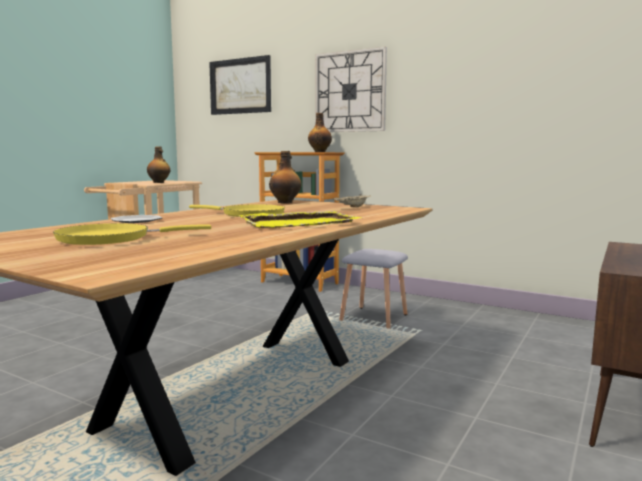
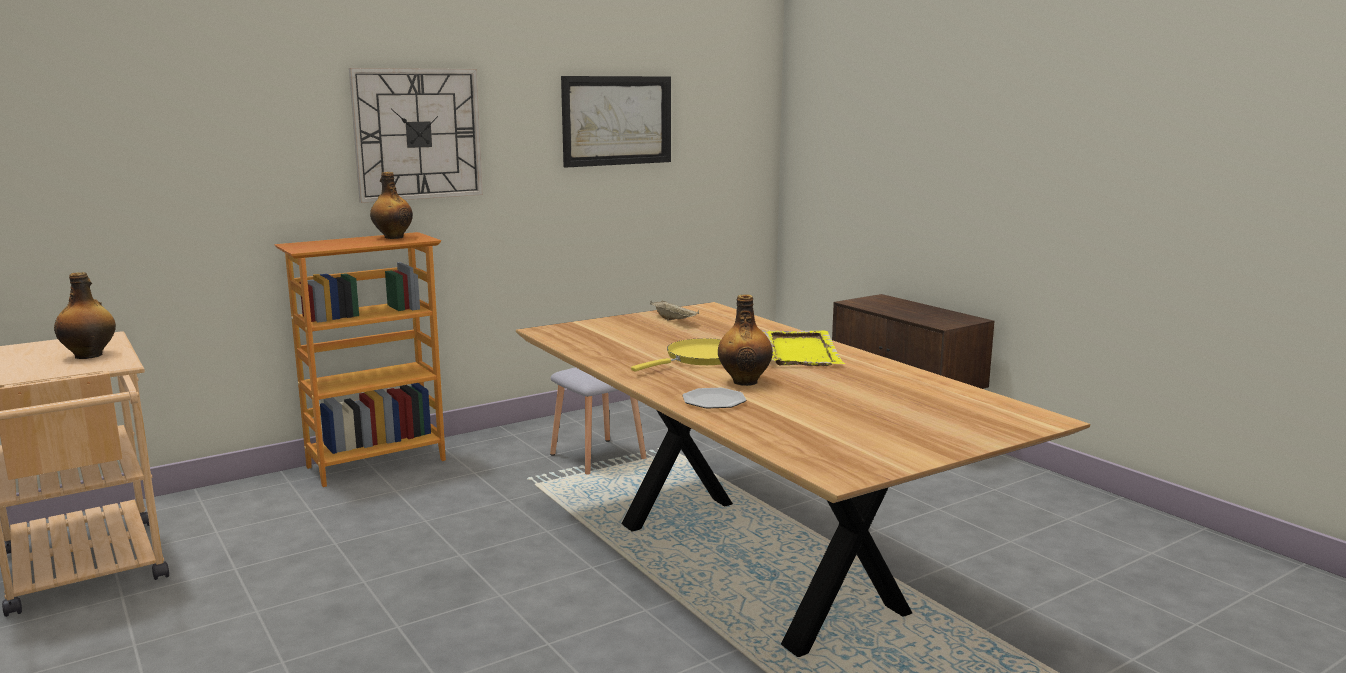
camera: 65 degrees left, 5 degrees up
(111, 239) = (865, 414): yellow frying pan -> none
(240, 86) = (160, 115): picture -> picture (617, 120)
(285, 202) = (573, 333): bottle -> bottle (745, 381)

